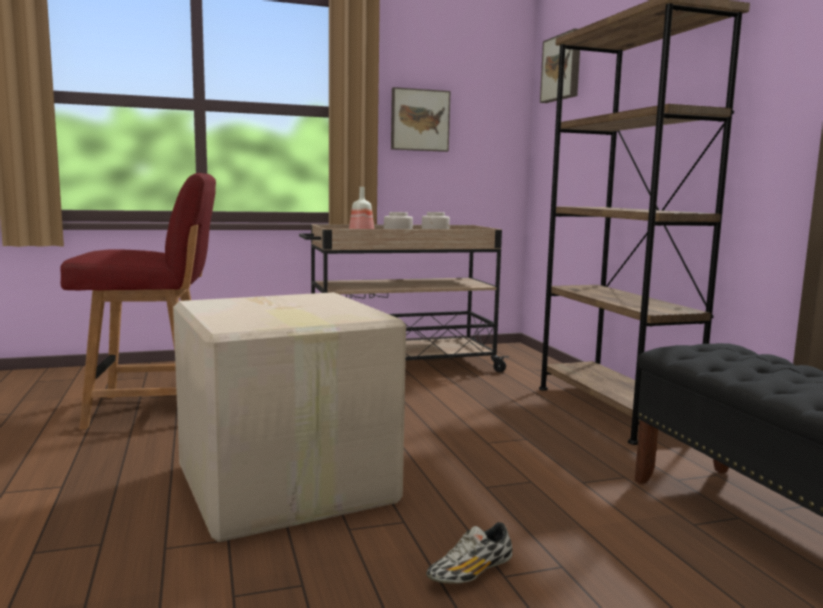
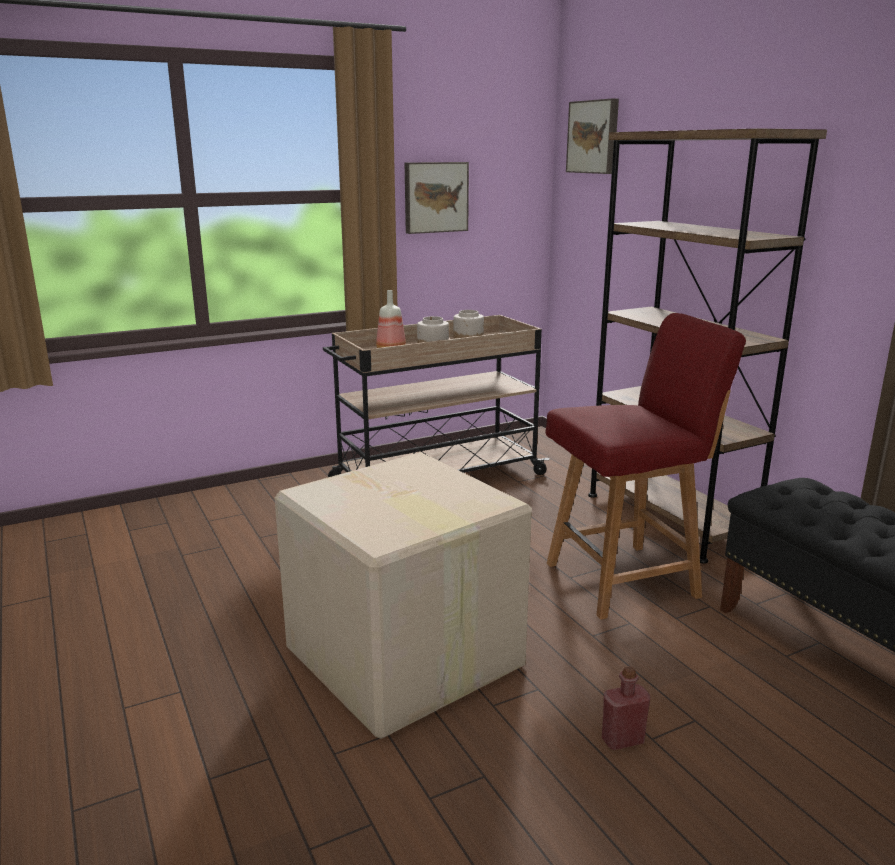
camera: 10 degrees left, 10 degrees up
(153, 410) = (207, 571): red chair -> red chair (625, 579)
(470, 573) = (622, 740): shoe -> red bottle

